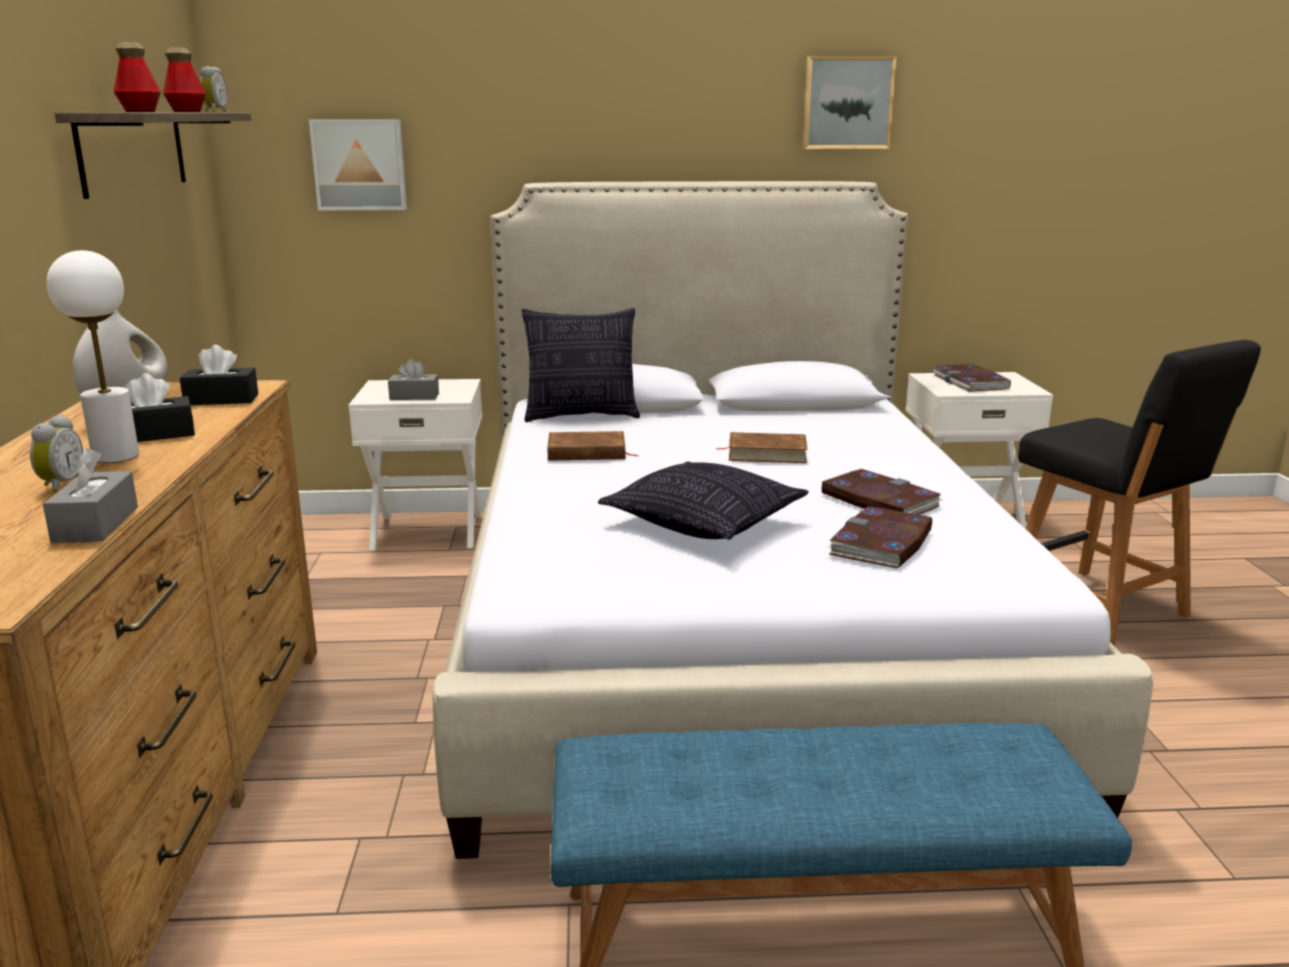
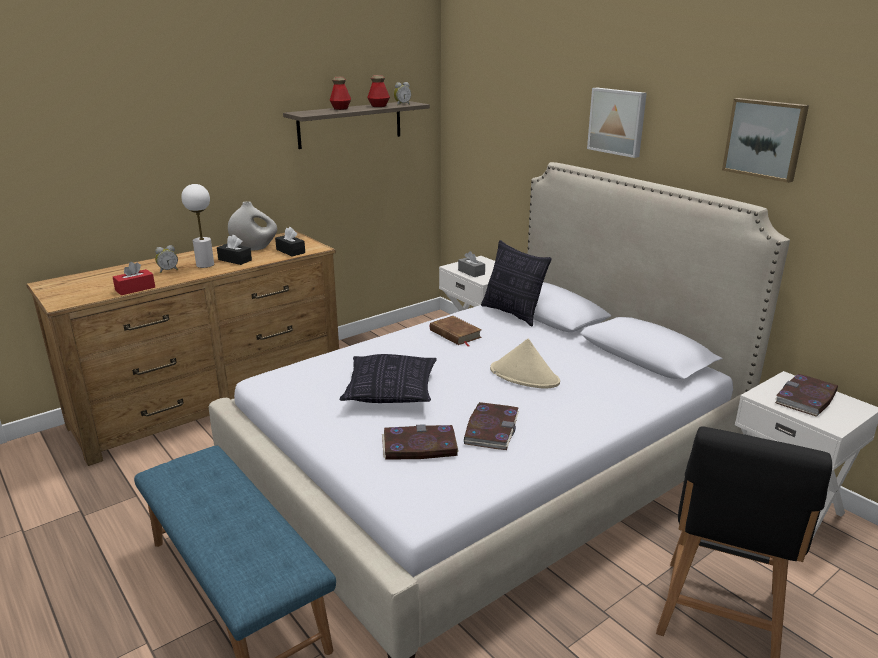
camera: 55 degrees right, 5 degrees up
(96, 524) = (135, 289): grey tissue box -> red tissue box
(360, 164) = (491, 135): picture -> picture (617, 121)
(766, 453) = (524, 376): brown book -> beige hat

